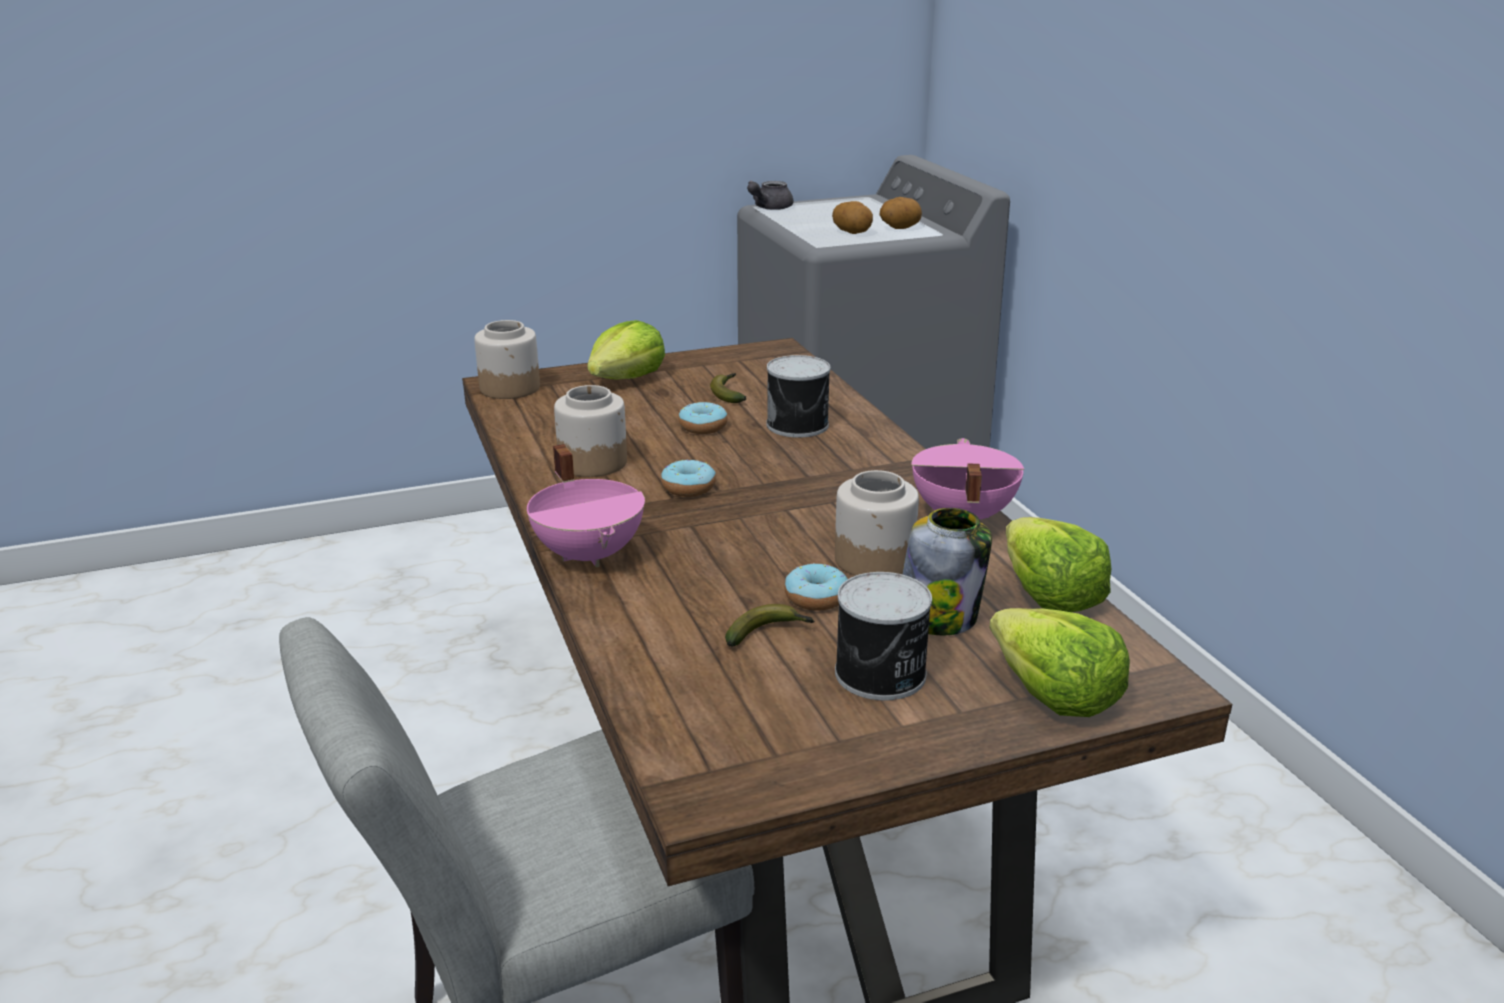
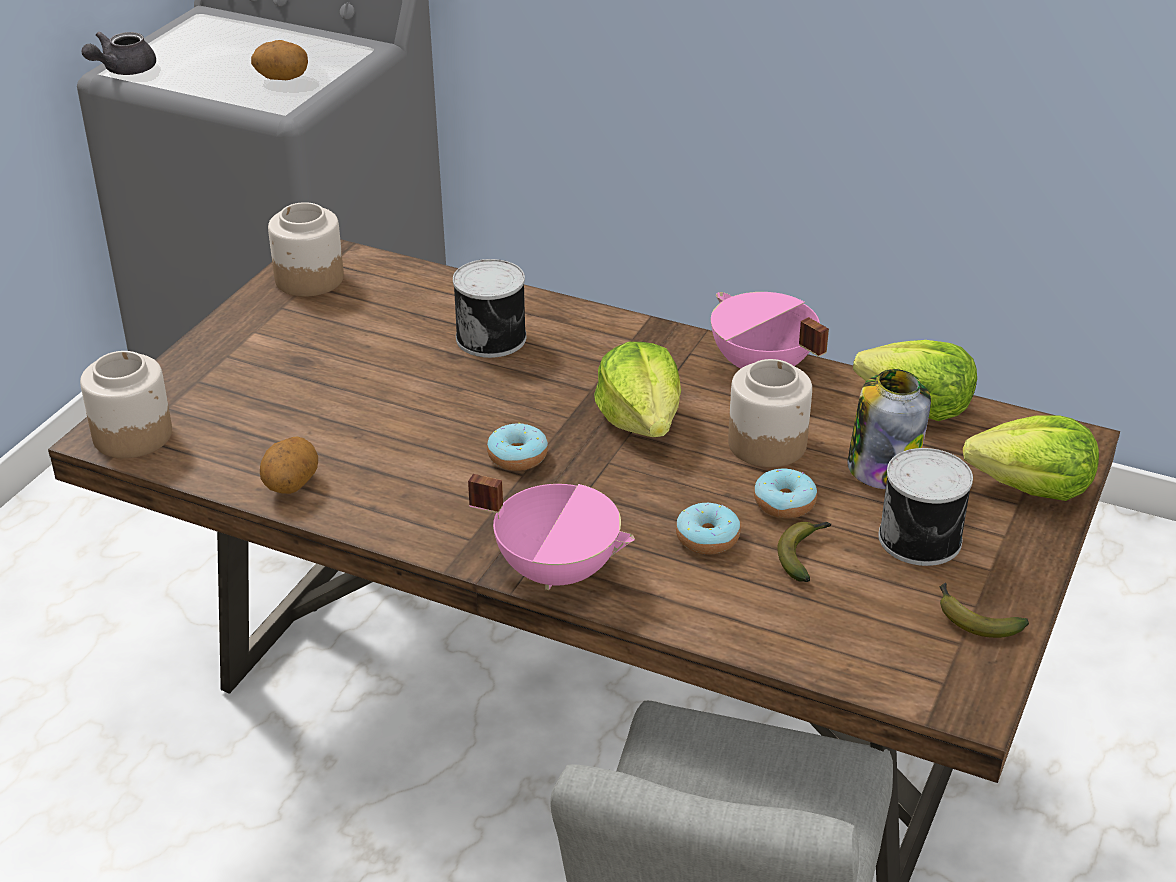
camera: 45 degrees left, 10 degrees up
(592, 462) = (385, 477): jar -> jar (308, 278)
(627, 379) = (236, 362): lettuce -> lettuce (641, 419)
(703, 427) = (413, 383): donut -> donut (707, 538)
(729, 393) = (368, 331): banana -> banana (973, 619)
(768, 208) = (123, 70): grey teapot -> grey teapot turned 45 degrees clockwise
(899, 228) = (317, 54): potato -> potato (290, 485)

